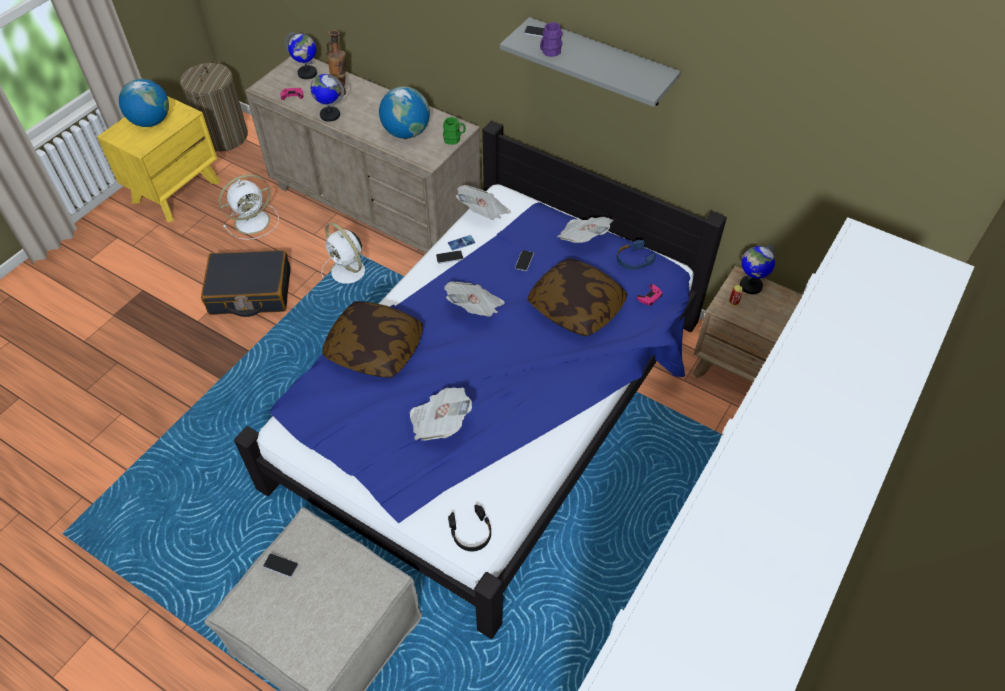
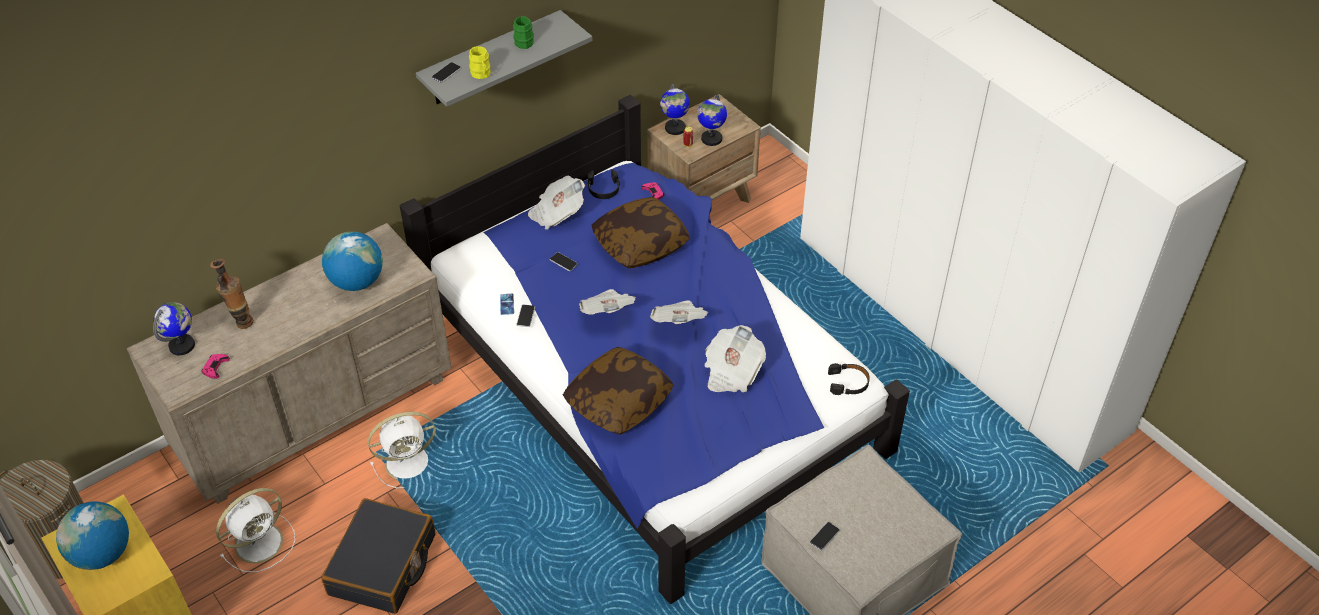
camera: 70 degrees left, 5 degrees down
(254, 221) = (261, 541): white fan -> white fan turned 60 degrees clockwise
(330, 115) = (278, 340): globe -> globe (711, 139)
(454, 139) = (394, 246): green mug -> green mug (524, 41)
(483, 213) = (474, 276): newspaper -> newspaper (679, 323)
(549, 52) = (481, 74): purple mug -> yellow mug
(633, 259) = (603, 189): blue headphones -> black headphones

